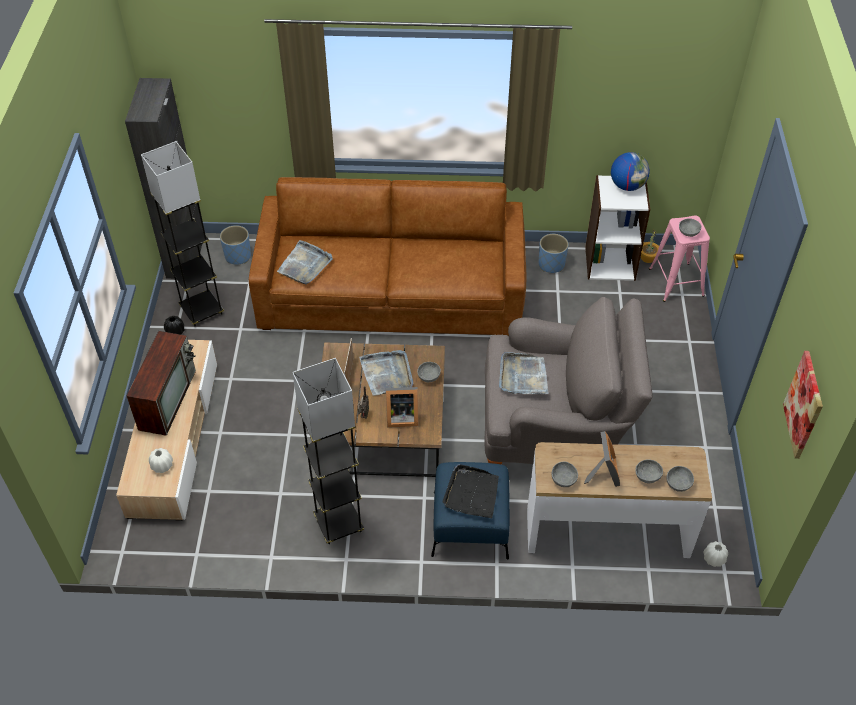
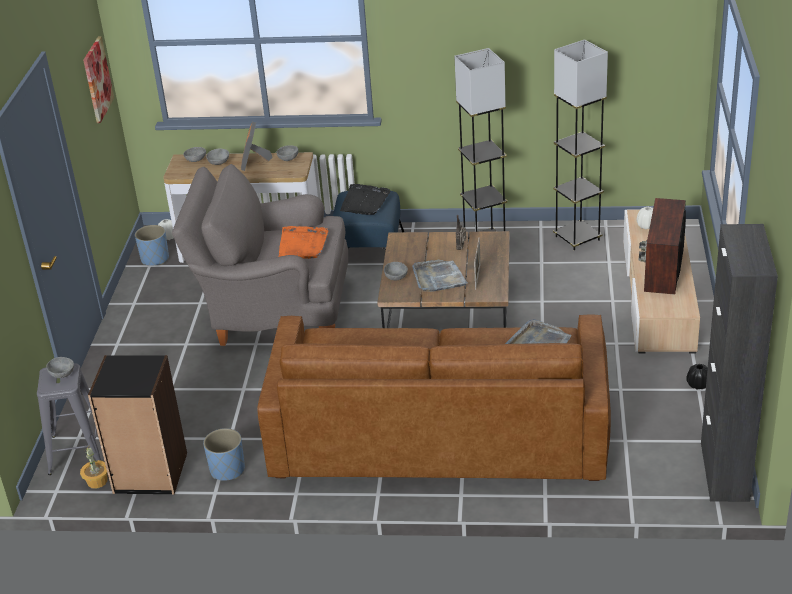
camera: 175 degrees left, 15 degrees down
(202, 310) = (675, 407): grey floor lamp -> grey floor lamp (577, 238)
(238, 256) = (651, 473): blue planter -> blue planter (155, 259)
(401, 417) = (425, 248): picture frame -> none
(523, 376) = (302, 245): grey tray -> orange tray
(610, 263) = (150, 473): white bookcase -> black bookcase
(627, 186) = (118, 382): globe -> none
(676, 282) = (77, 451): pink stool -> grey stool

